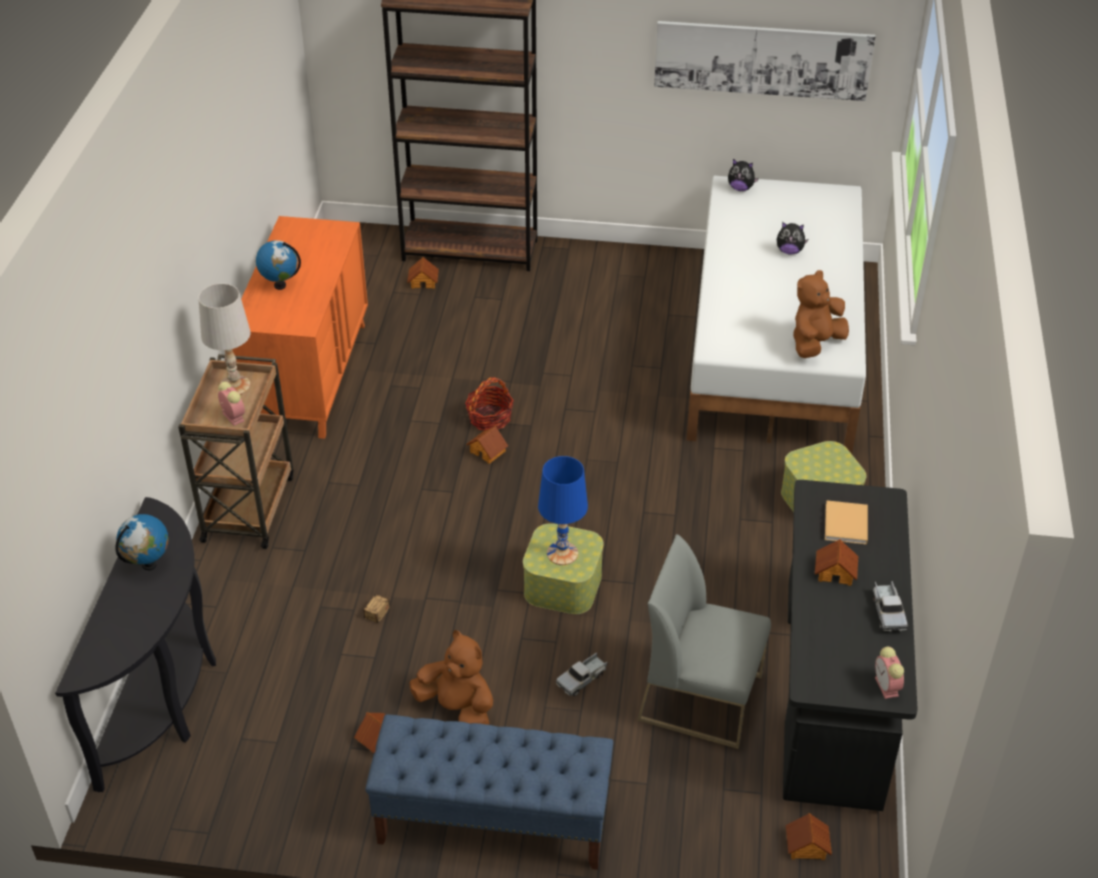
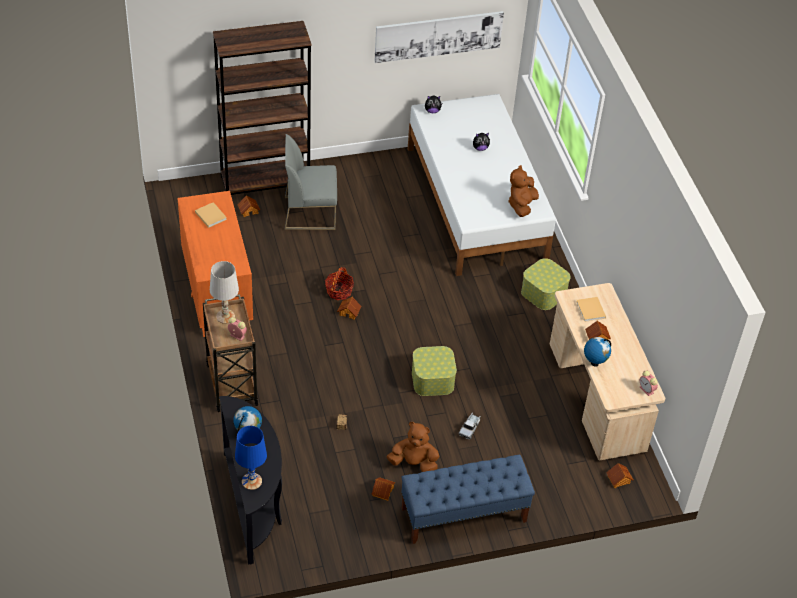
camera: 25 degrees left, 5 degrees up
(280, 285) = (209, 245): globe -> globe (594, 363)
(309, 247) = (210, 215): none -> beige book
(562, 553) = (434, 363): blue table lamp -> blue table lamp (251, 481)
(701, 697) = (534, 420): grey chair -> grey chair (310, 212)
(833, 690) = (596, 397): black desk -> beige desk
(887, 612) = (630, 351): toy truck -> none

